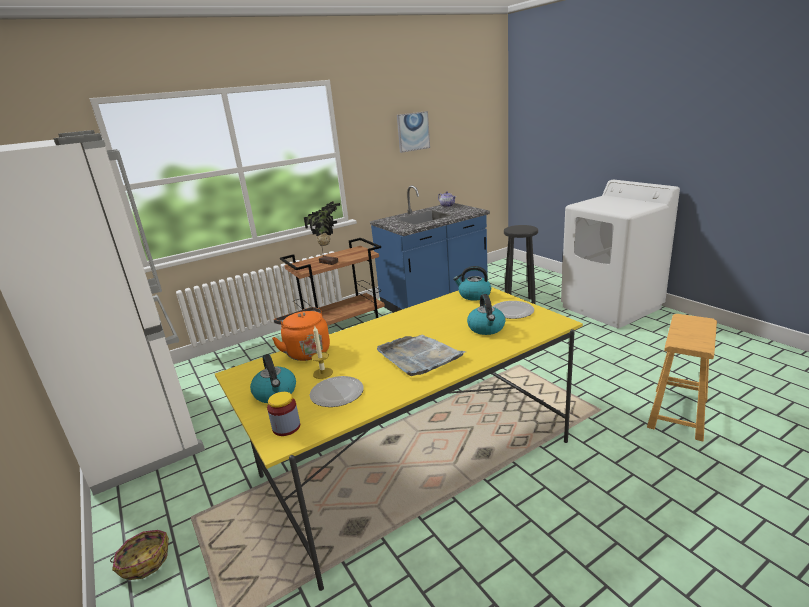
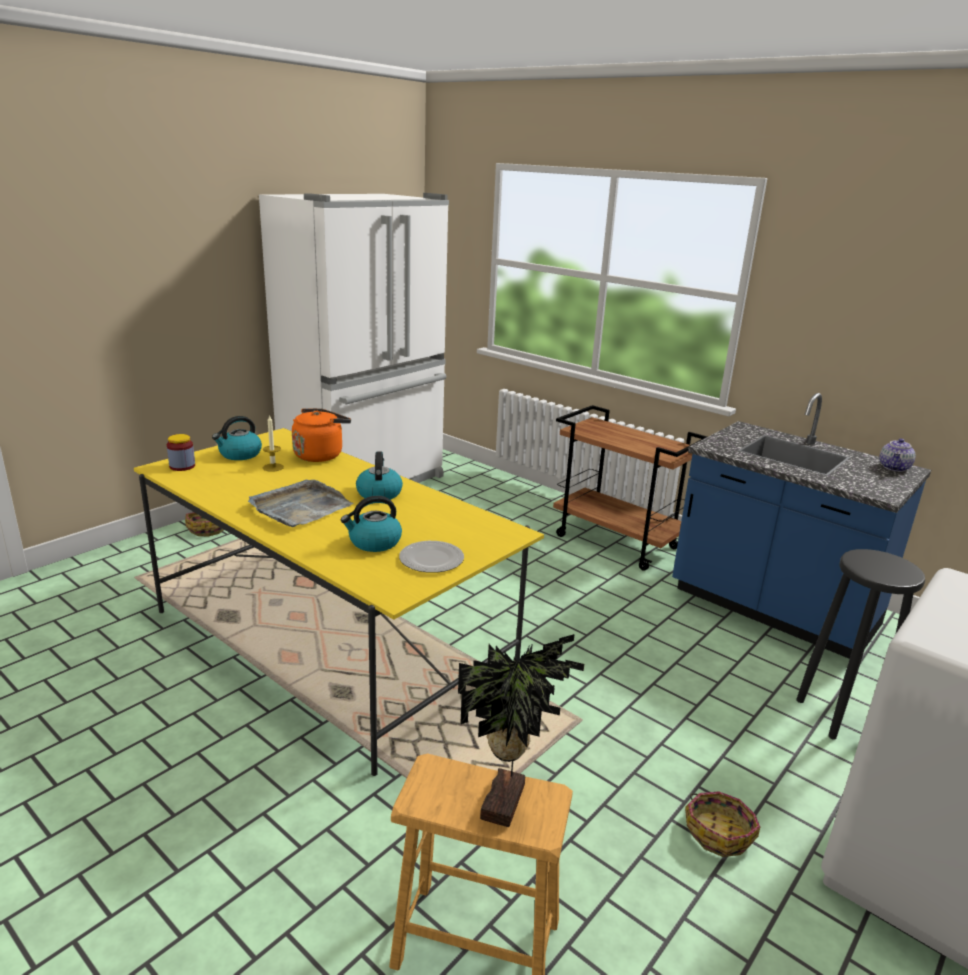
camera: 70 degrees right, 0 degrees up
(329, 262) = (616, 438): potted plant -> potted plant (507, 802)
(336, 393) = (232, 477): plate -> none
(413, 131) = (910, 303): picture -> none
(474, 295) = (488, 530): kettle -> kettle (379, 493)
(595, 343) = (718, 832): none -> basket

